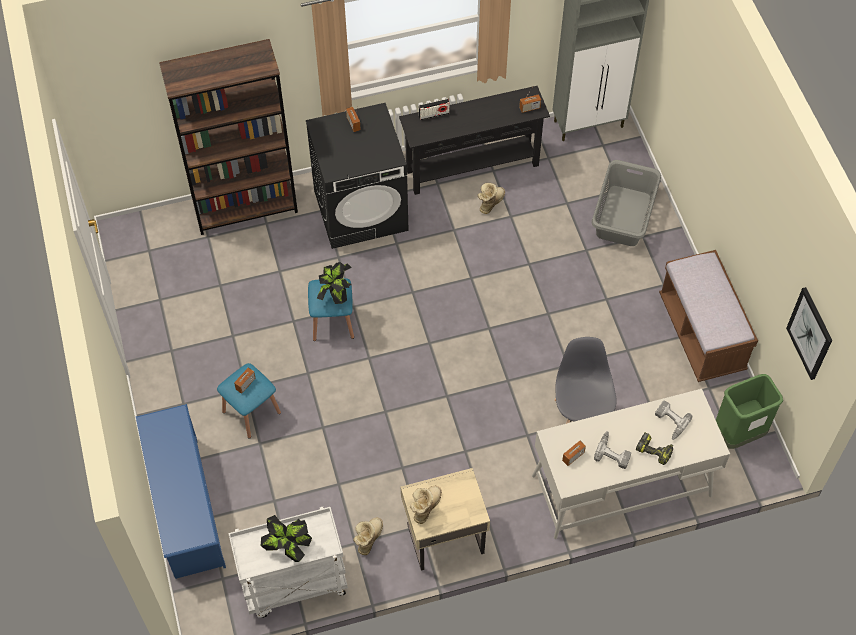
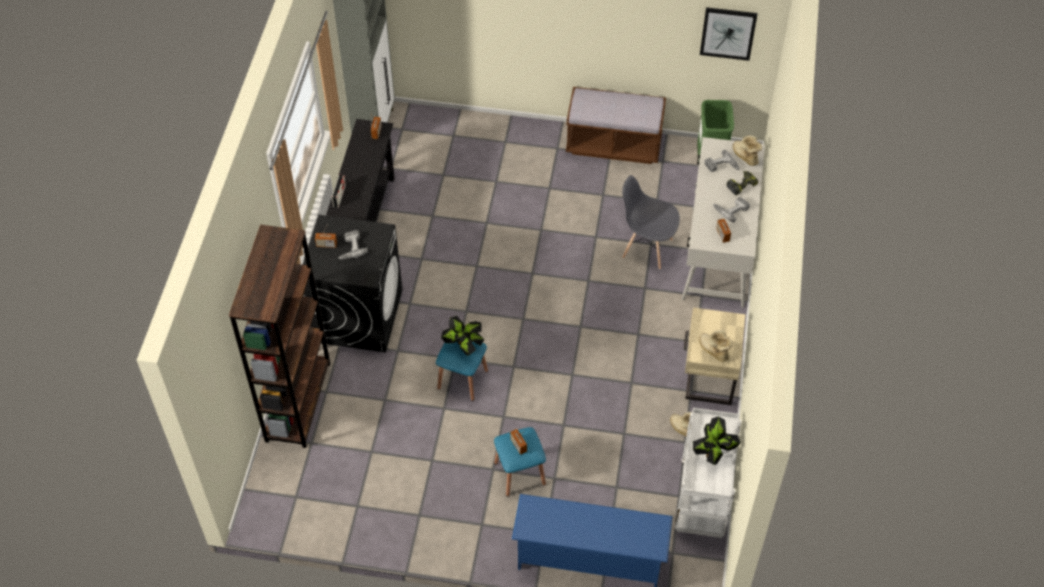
camera: 65 degrees left, 5 degrees down
(359, 143) = (350, 248): none -> power drill
(490, 203) = (410, 224): boot -> boot (744, 157)
(622, 216) = (478, 146): grey laundry basket -> none

